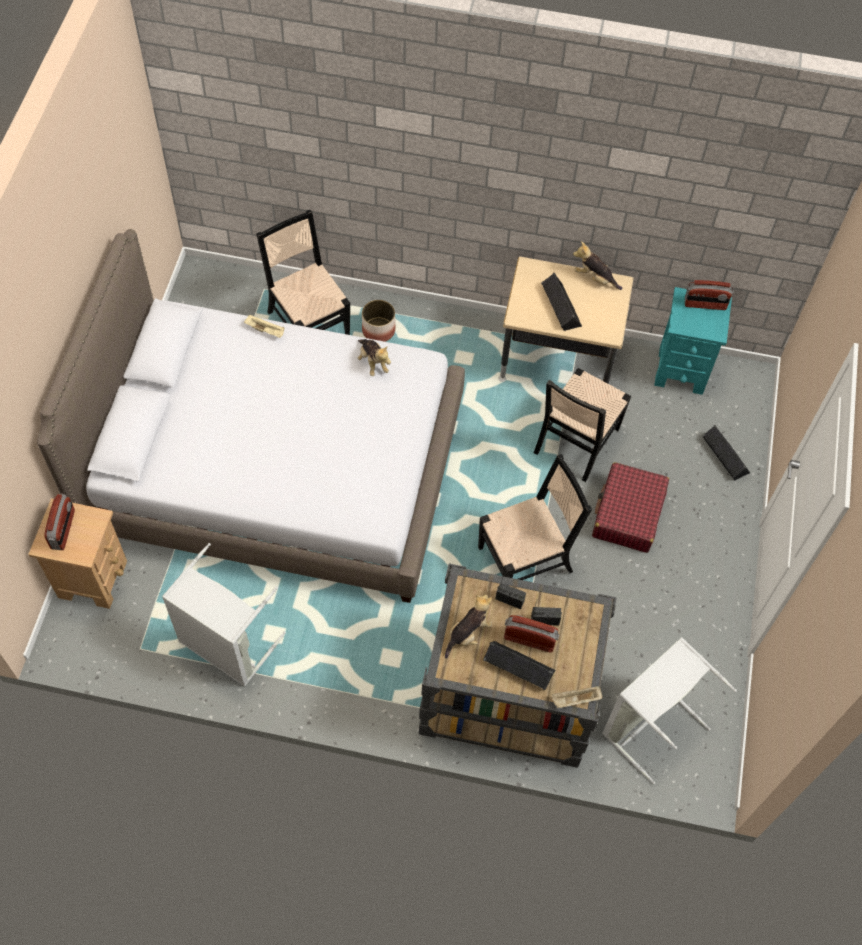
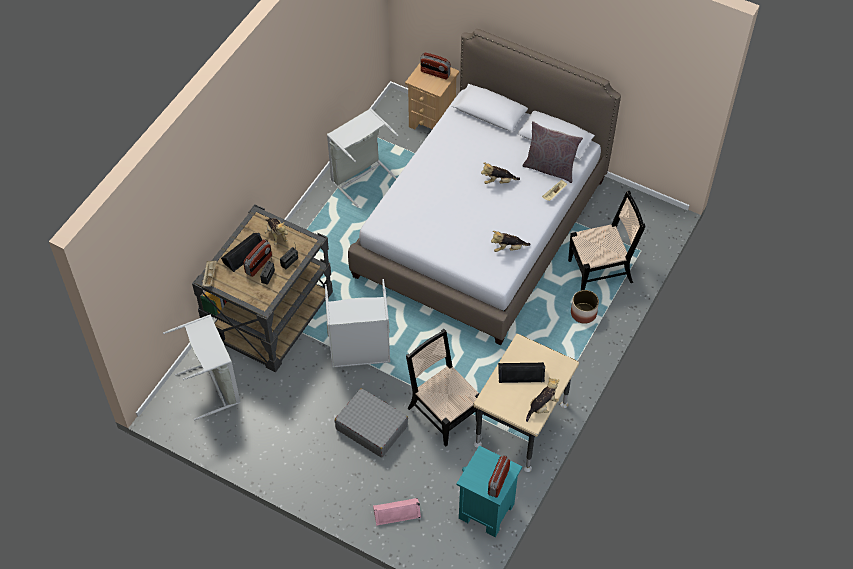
camera: 110 degrees right, 5 degrees down
(221, 343) = (550, 168): none -> grey pillow
(262, 397) = (498, 181): none -> plush toy
(525, 559) = (359, 351): chair -> grey laundry basket
(627, 514) = (371, 427): red suitcase -> grey suitcase
(724, 456) = (396, 512): black speaker -> pink speaker

